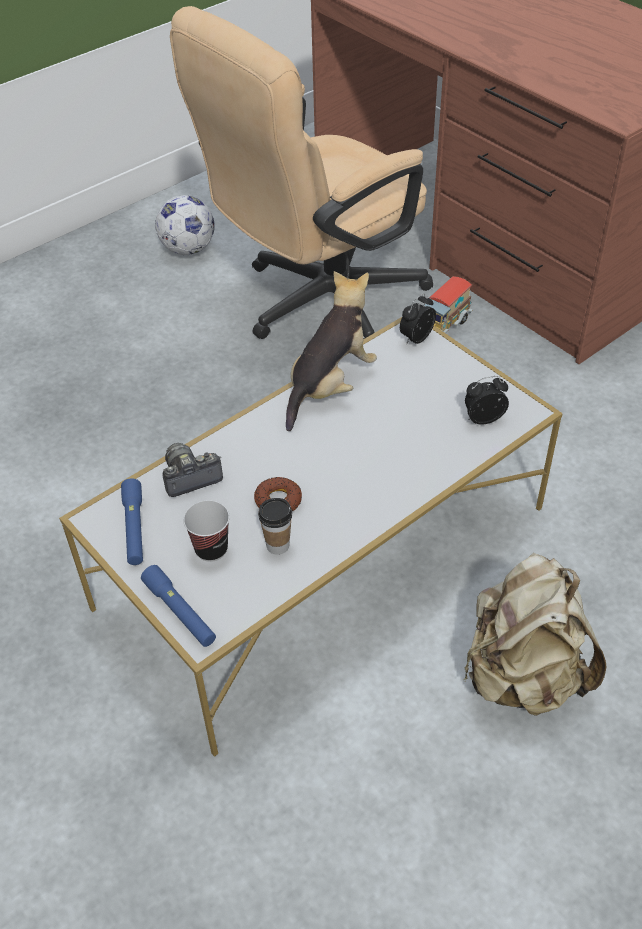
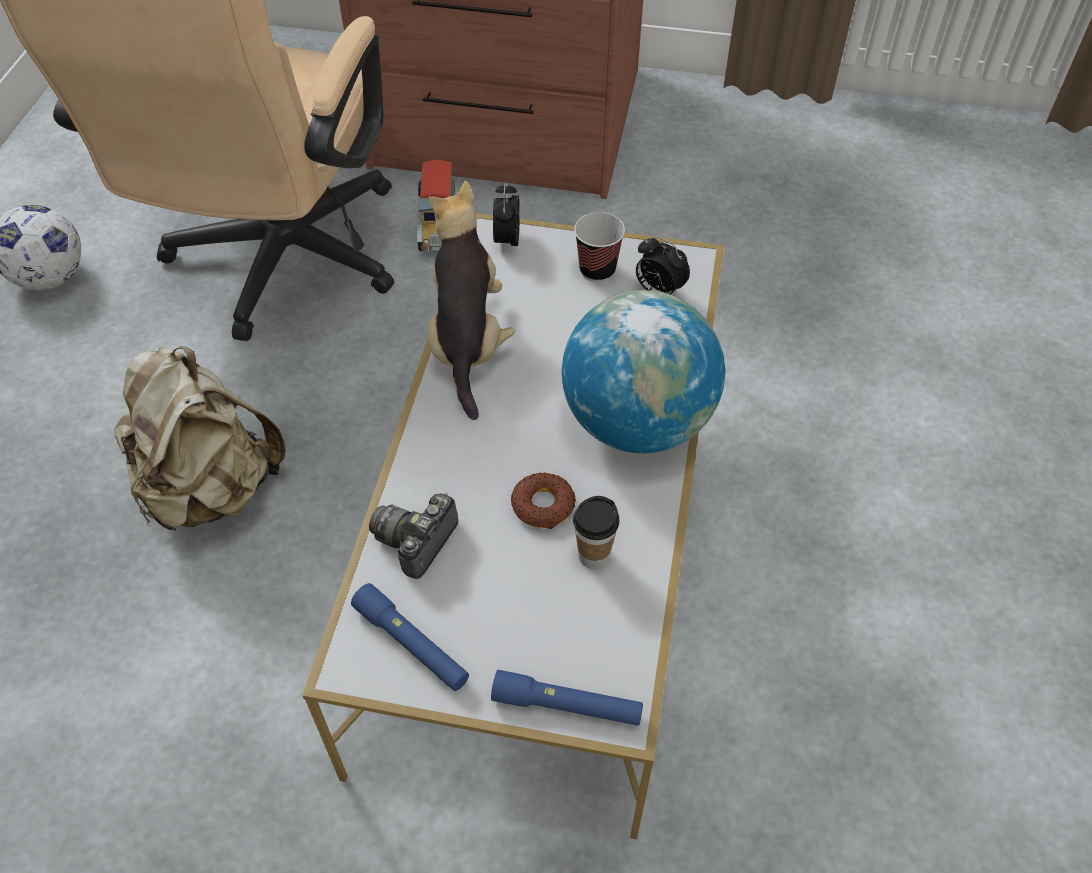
camera: 40 degrees left, 5 degrees up
(211, 549) = (526, 609): cup -> cup (597, 270)
(384, 487) = (637, 422): none -> globe
(483, 418) = (658, 291): alarm clock -> alarm clock turned 90 degrees counterclockwise
(523, 675) = (835, 537): beige backpack -> beige backpack (211, 488)

